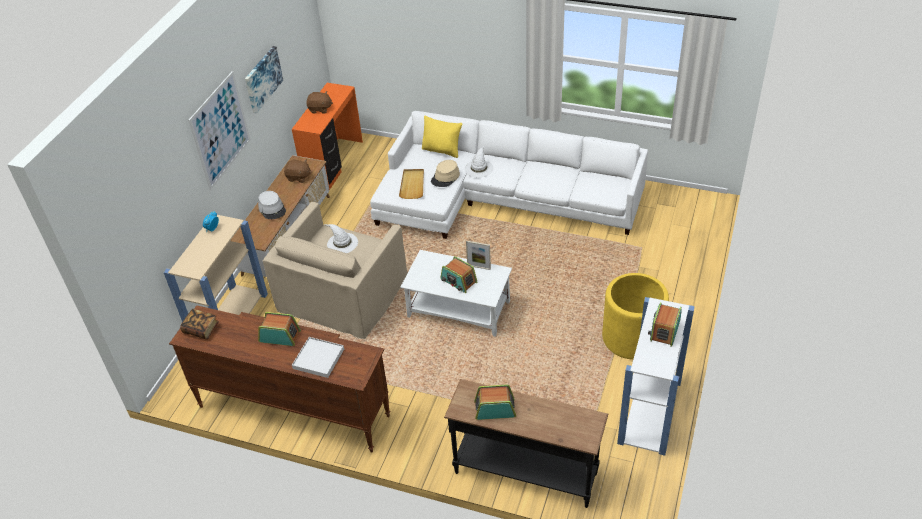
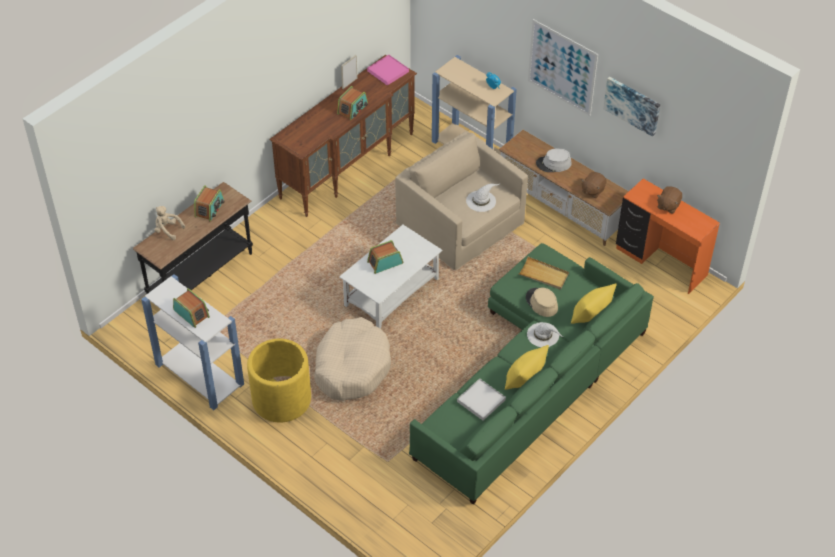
camera: 110 degrees right, 5 degrees up
(201, 329) = (388, 71): book -> pink tray
(318, 358) = (315, 124): white tray -> white tray (481, 401)
(479, 267) = (393, 281): picture frame -> picture frame (349, 83)
(499, 197) = (532, 376): white sofa -> green sofa
(531, 165) = (524, 379): none -> yellow pillow
(550, 433) = (167, 230): none -> beige plush toy
(562, 304) = (352, 366): none -> beige dog bed

